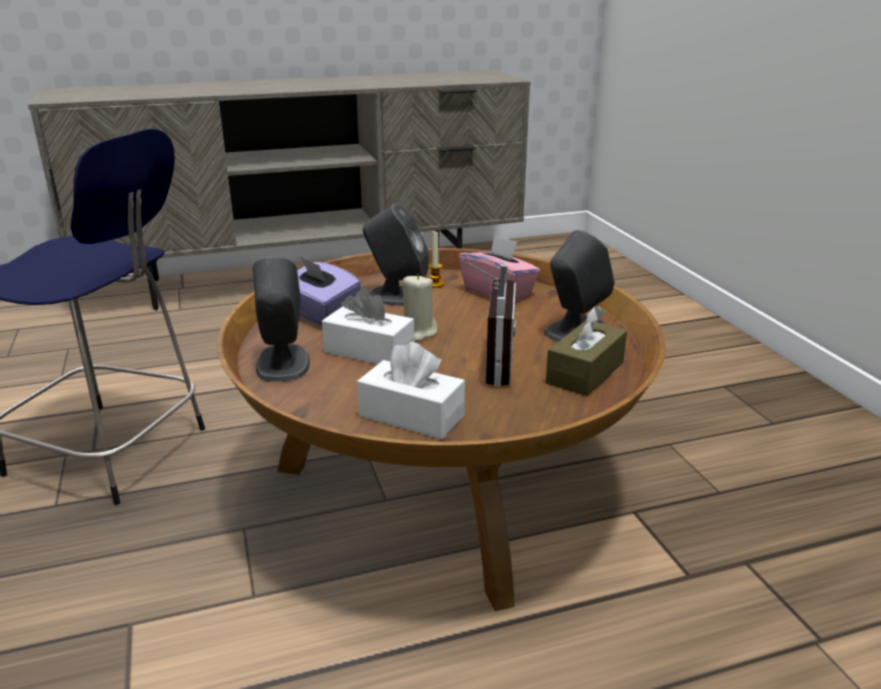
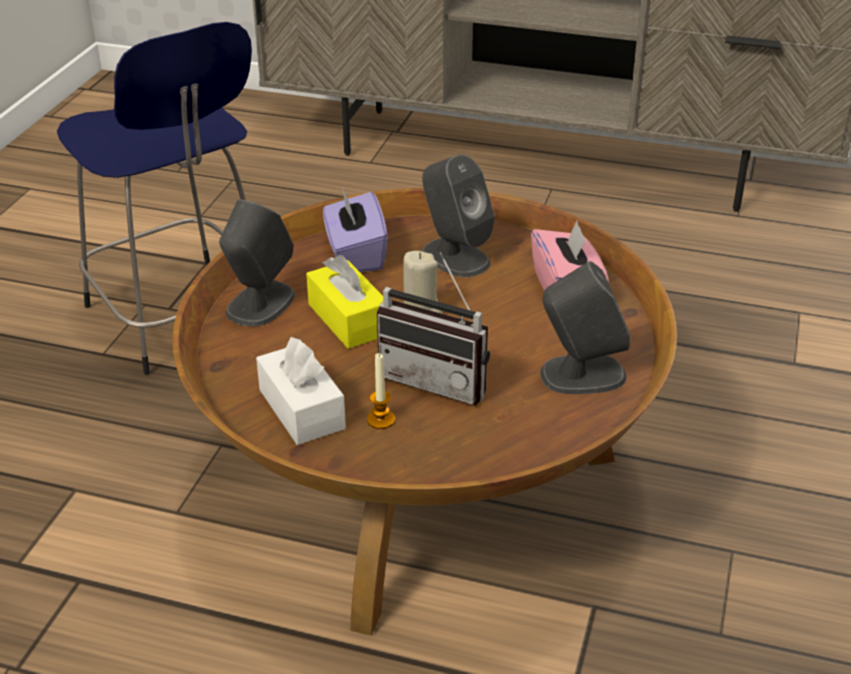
camera: 35 degrees right, 10 degrees up
(369, 351) = (348, 319): white tissue box -> yellow tissue box
(435, 284) = (514, 253): candle -> candle (381, 420)
(487, 363) = (439, 379): radio -> radio turned 75 degrees clockwise
(585, 373) = (519, 432): brown tissue box -> none

